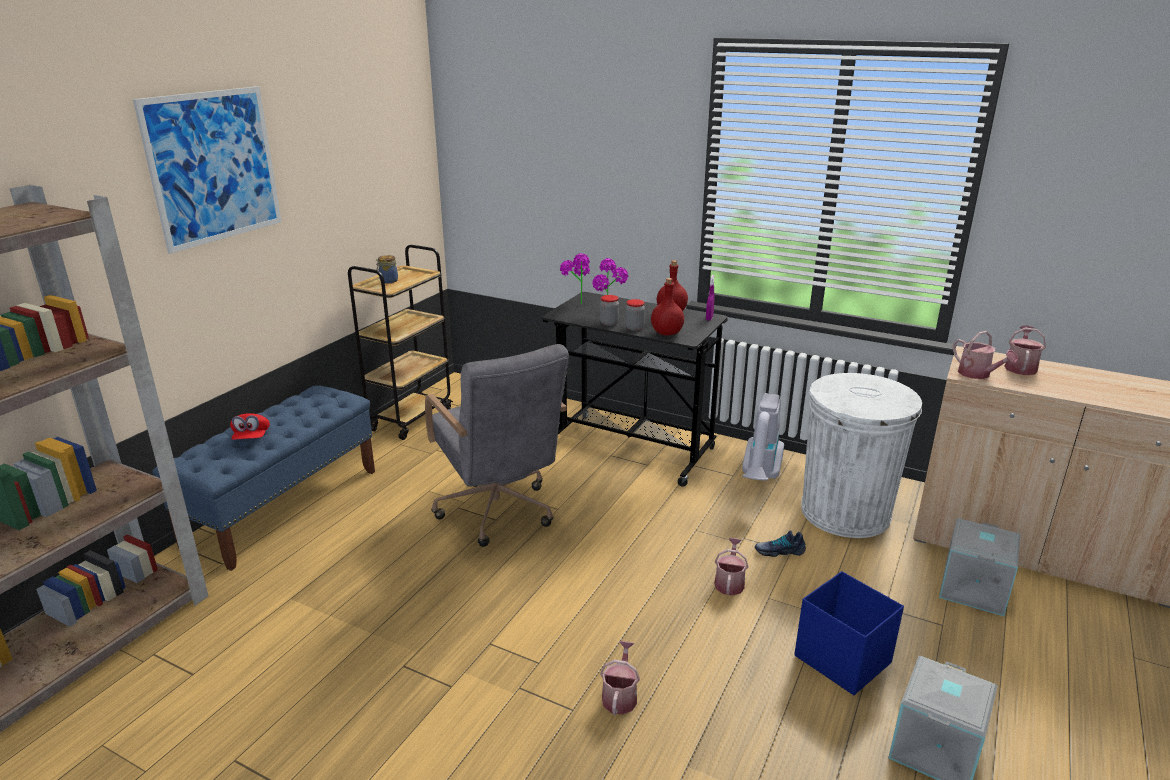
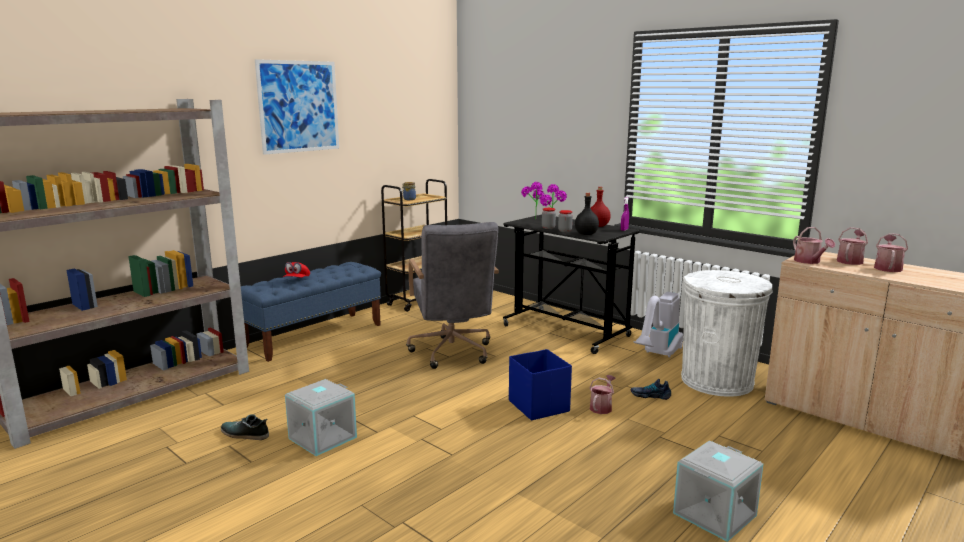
camera: 15 degrees right, 10 degrees down
(251, 731) = (244, 434): none -> shoe
(620, 695) = (488, 452): watering can -> watering can (887, 268)
(666, 333) = (585, 234): red bottle -> black bottle
(841, 659) = (666, 457): blue storage box -> blue storage box (538, 406)
(971, 588) = (800, 434): grey storage box -> grey storage box (322, 437)

